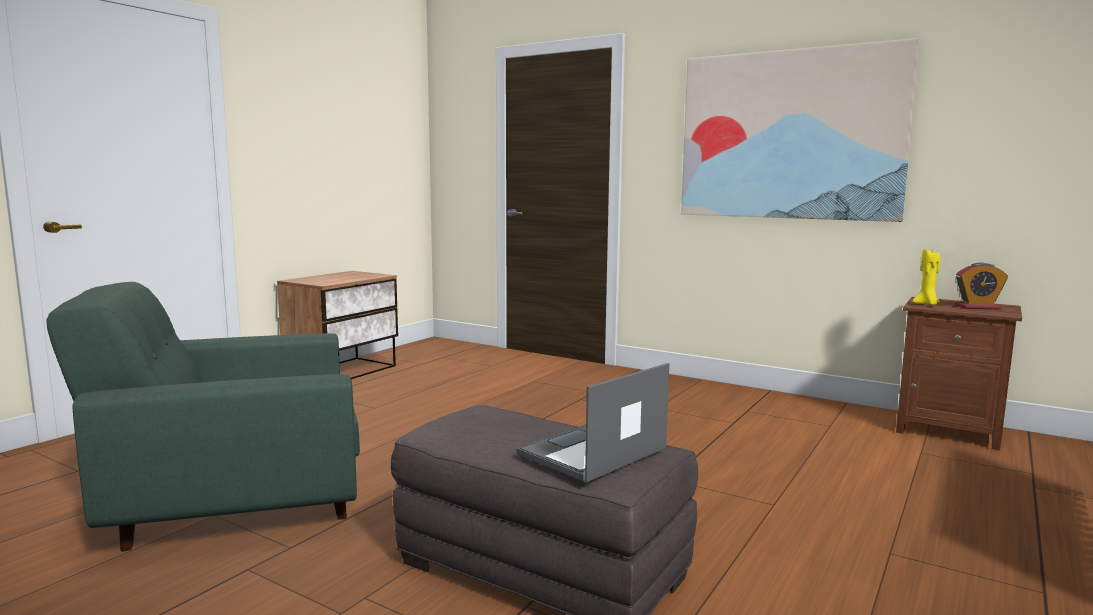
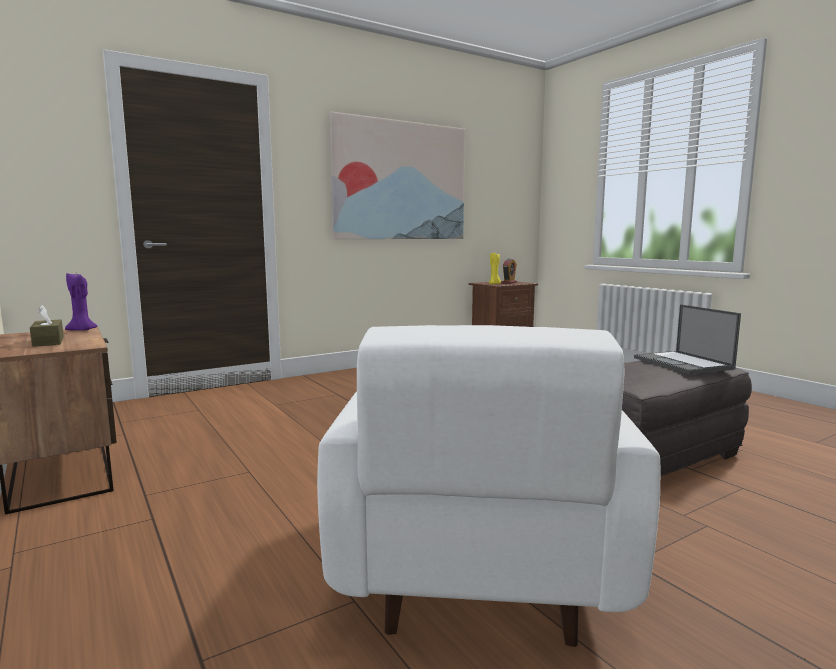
camera: 65 degrees left, 0 degrees up
(233, 504) = (476, 567): green armchair -> white armchair
(333, 278) = (48, 341): none -> brown tissue box
(377, 275) = (82, 330): none -> purple candle

